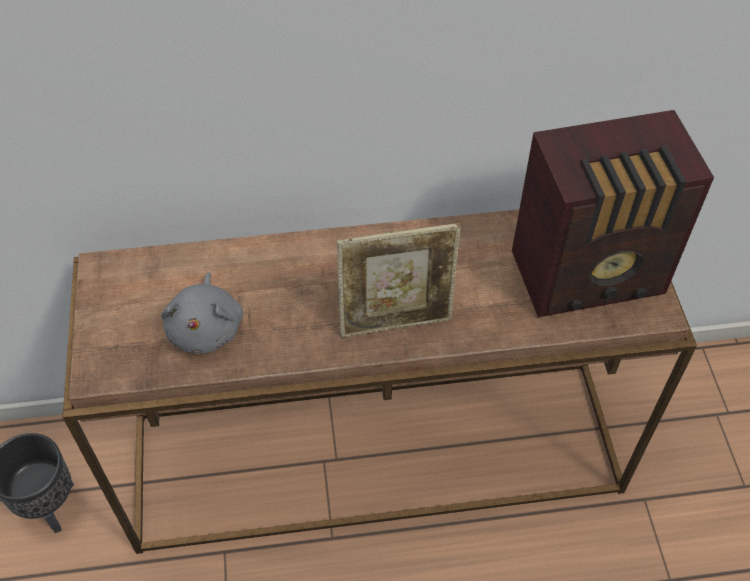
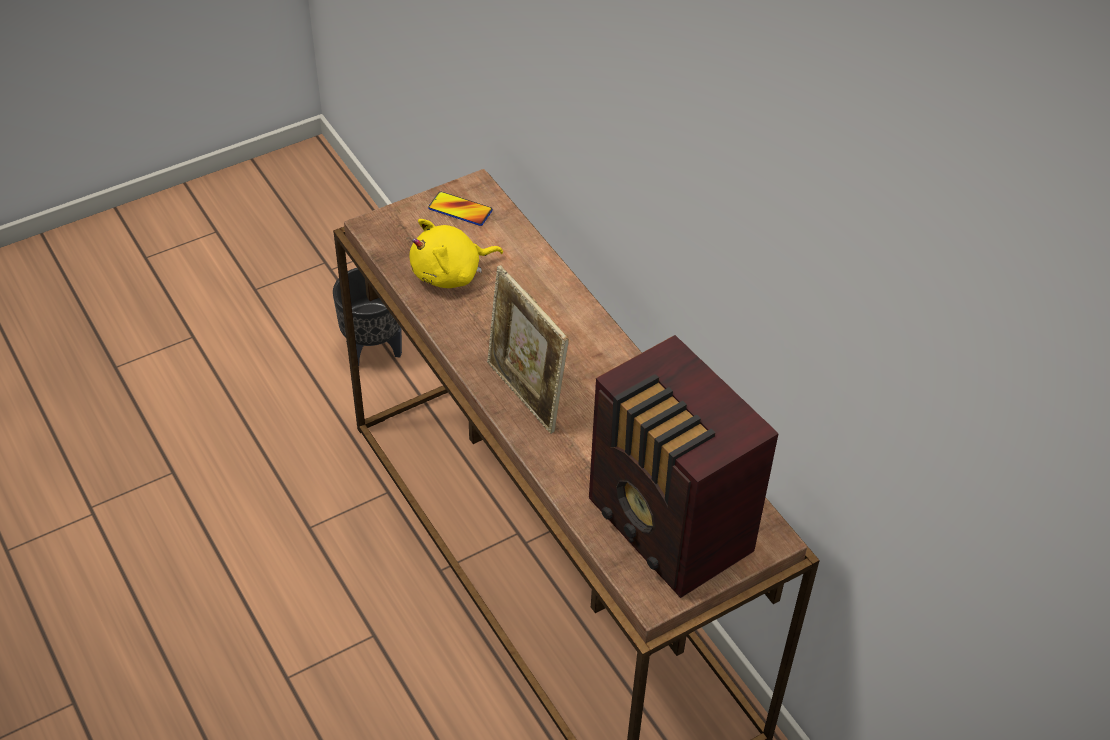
camera: 65 degrees right, 5 degrees down
(124, 291) = (460, 210): none -> phone
(206, 328) = (450, 273): grey plush toy -> yellow plush toy

